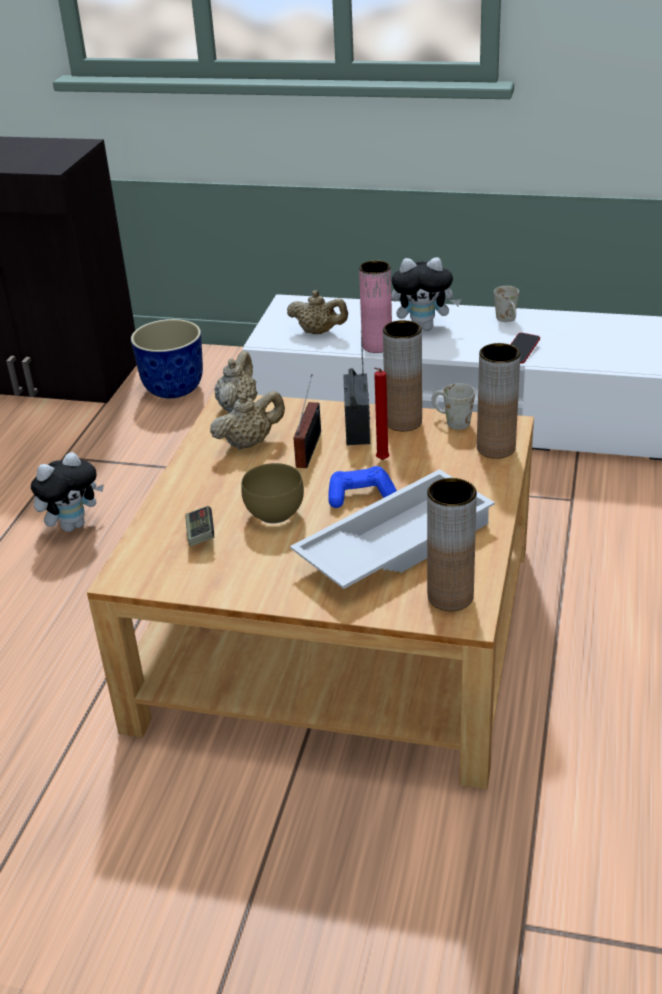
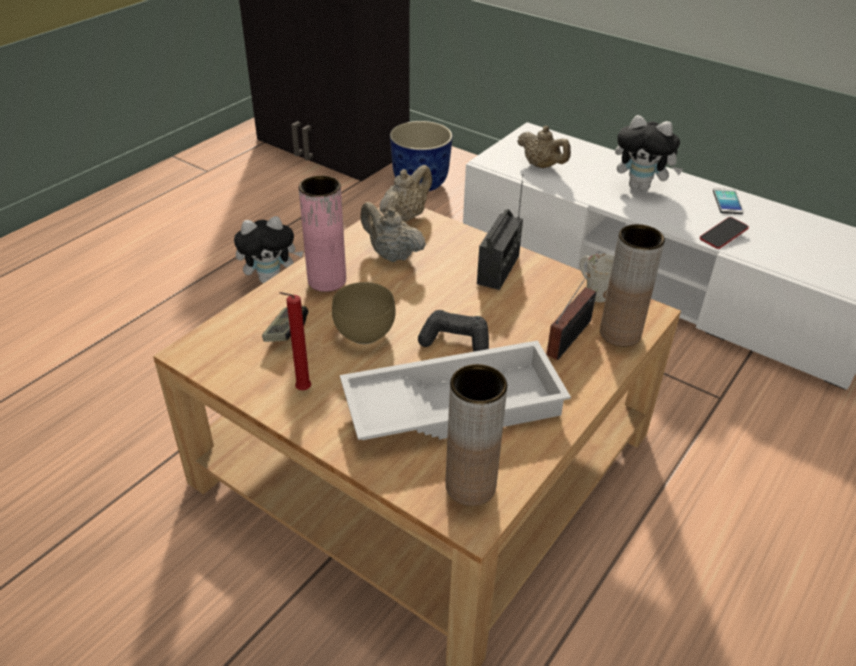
camera: 20 degrees right, 5 degrees up
(249, 443) = (391, 255): beige teapot -> beige teapot turned 135 degrees counterclockwise
(310, 447) = (442, 276): radio -> radio (572, 336)
(360, 495) = (455, 341): blue game controller -> black game controller
(377, 346) = (586, 193): pink vase -> pink vase (327, 280)
(381, 461) = (498, 311): red candle -> red candle (301, 390)
(403, 422) = (545, 277): brown vase -> none
(508, 320) = (727, 202): white mug -> phone

